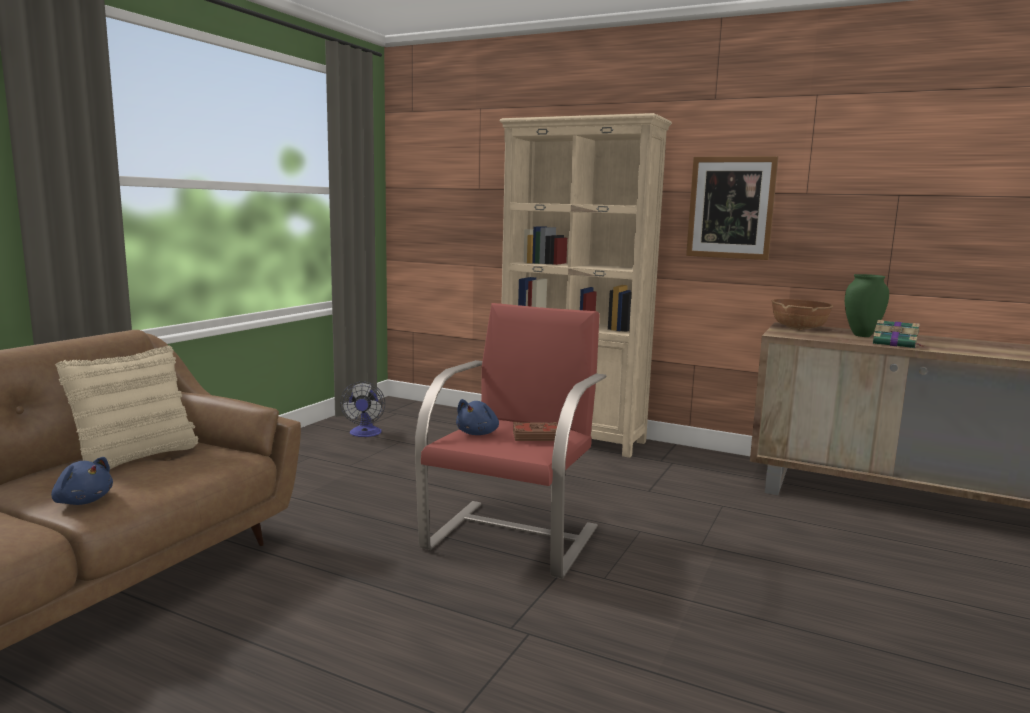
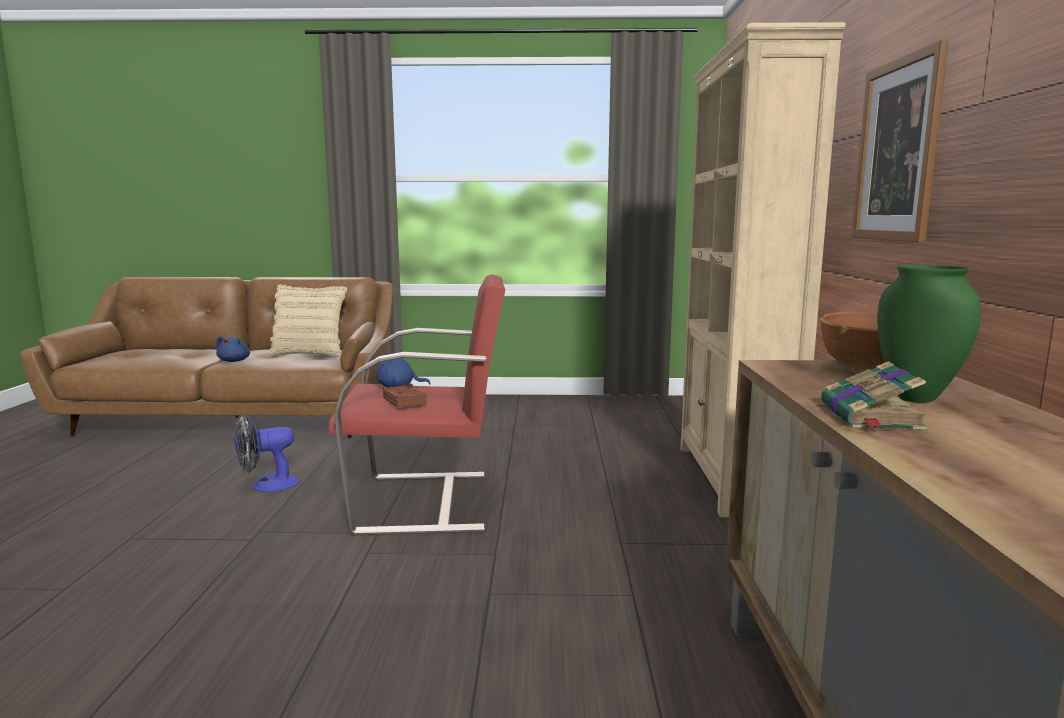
camera: 65 degrees right, 0 degrees up
(365, 434) = (592, 411): fan -> fan (267, 485)

